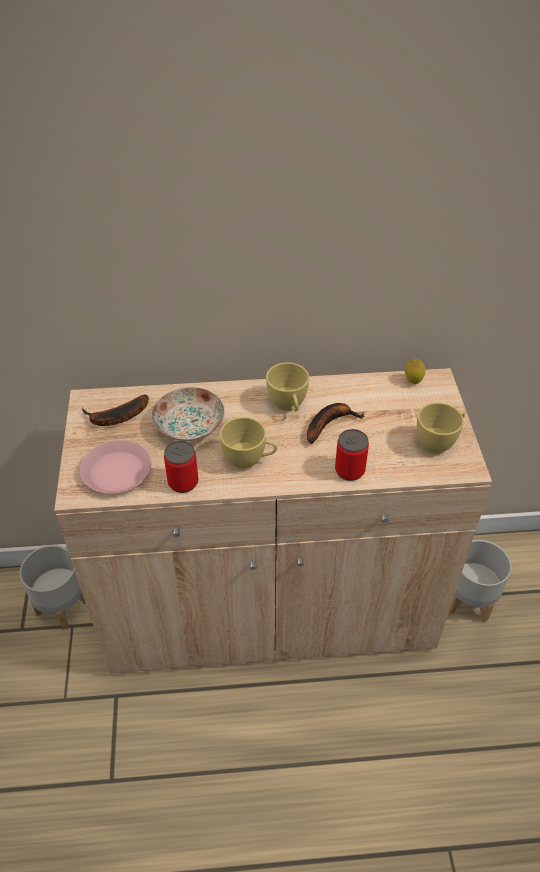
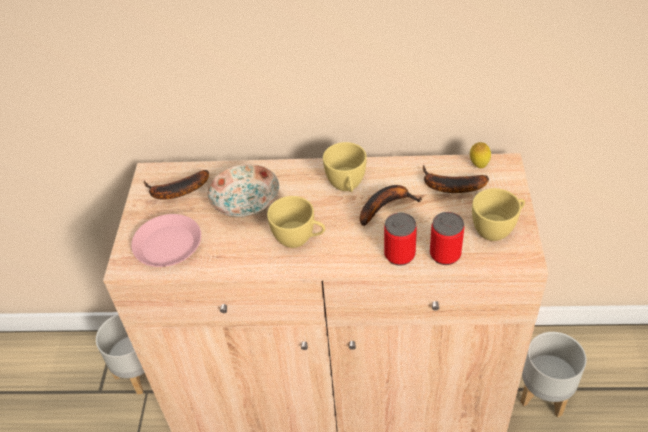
camera: 10 degrees right, 0 degrees up
(183, 482) = (230, 259): can -> can (445, 254)
(388, 402) = (449, 186): none -> banana

